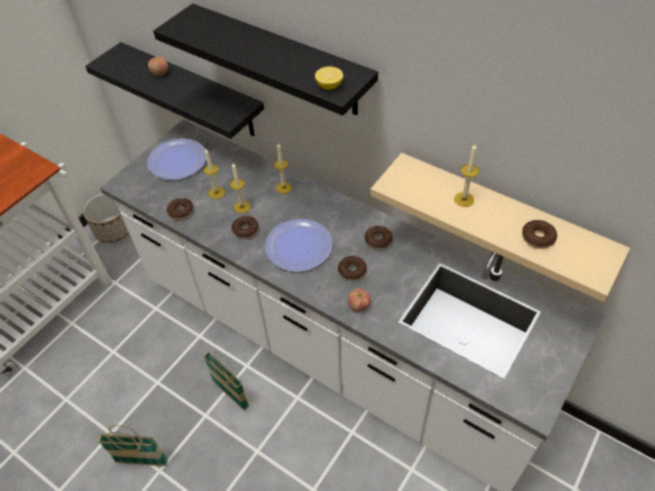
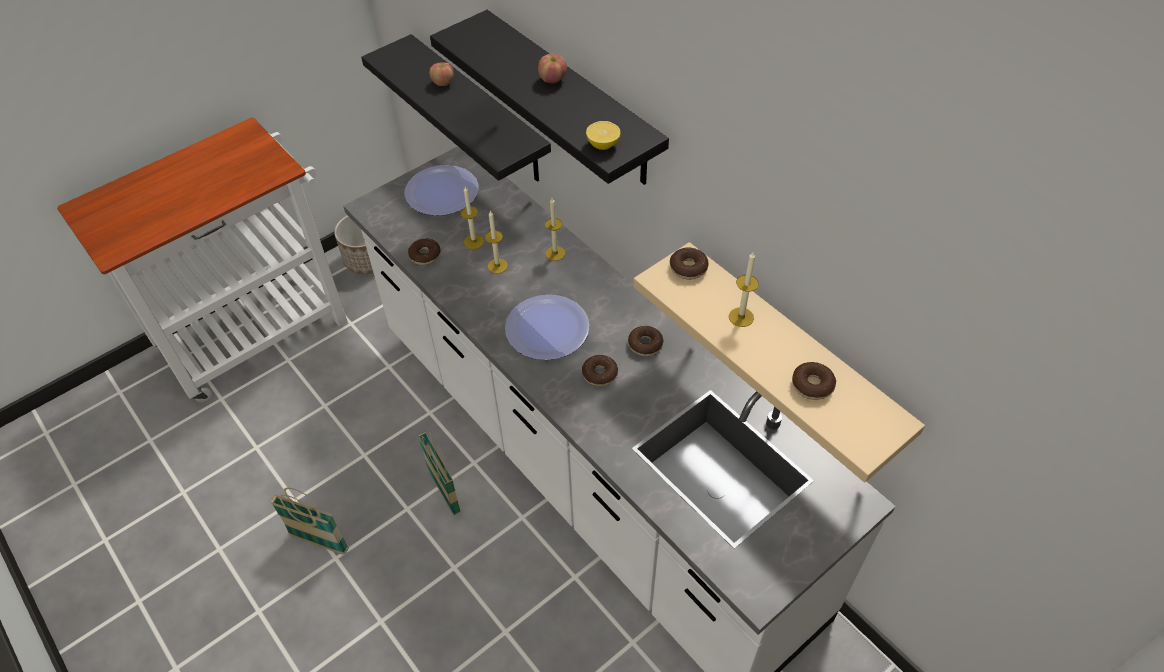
camera: 15 degrees right, 0 degrees up
(245, 230) = (492, 295): donut -> donut (688, 268)
(359, 305) = (592, 417): apple -> apple (553, 79)

